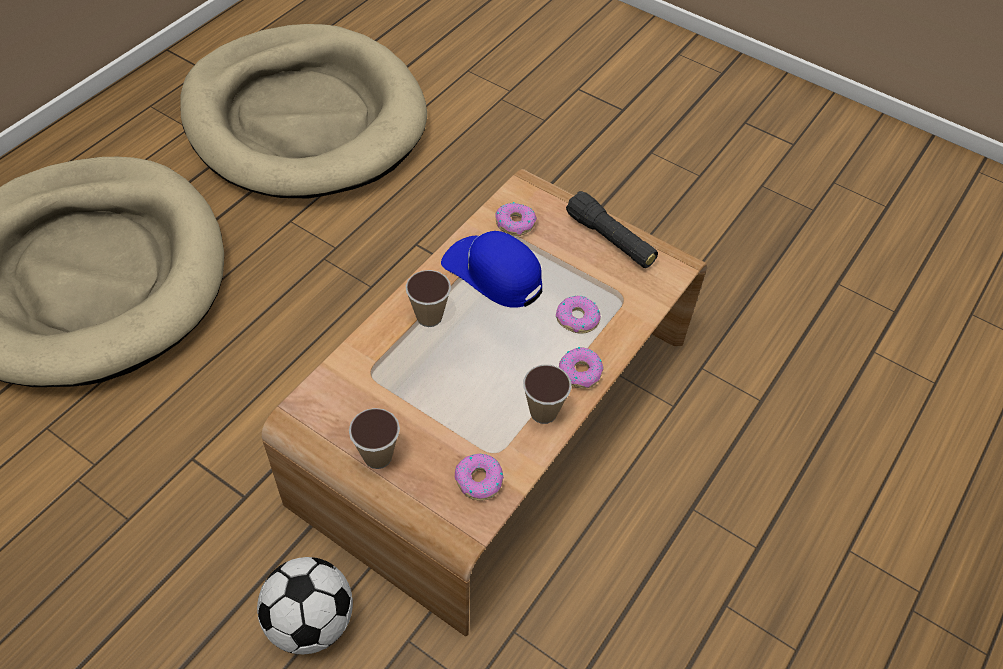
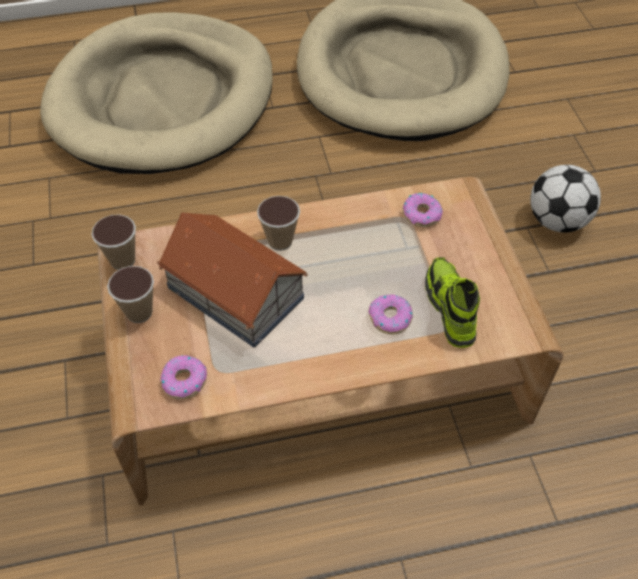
camera: 45 degrees right, 0 degrees up
(311, 622) = (61, 411): football -> football (557, 221)
(441, 383) = (236, 293): none -> toy house
(493, 273) = (362, 240): blue cap -> none
(543, 412) = (284, 368): cup -> cup (122, 260)
(580, 372) = (346, 359): donut -> none
(610, 240) = (488, 275): black flashlight -> none
(610, 282) = (449, 308): none -> shoe

